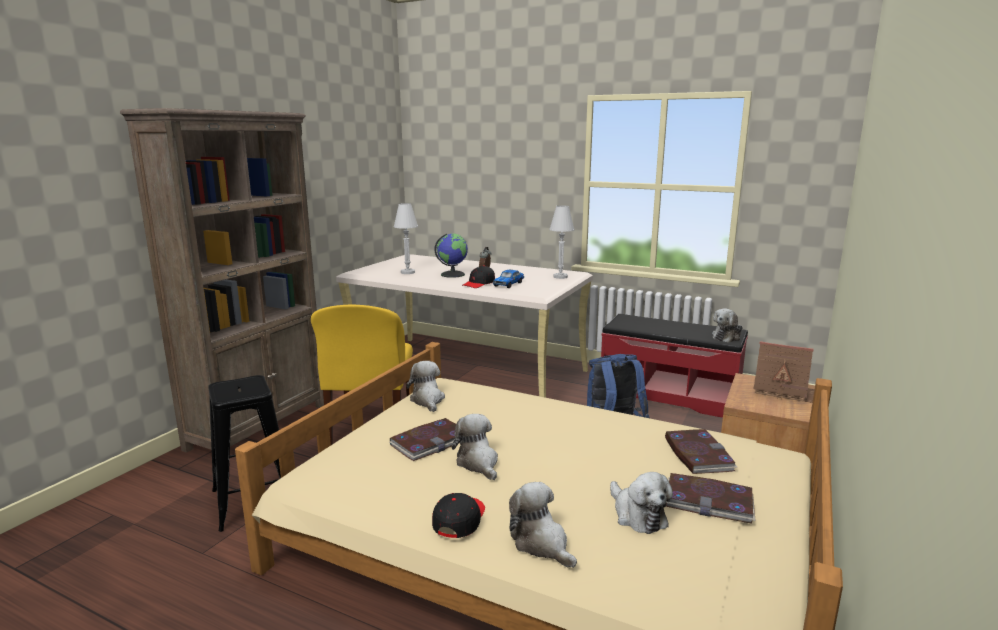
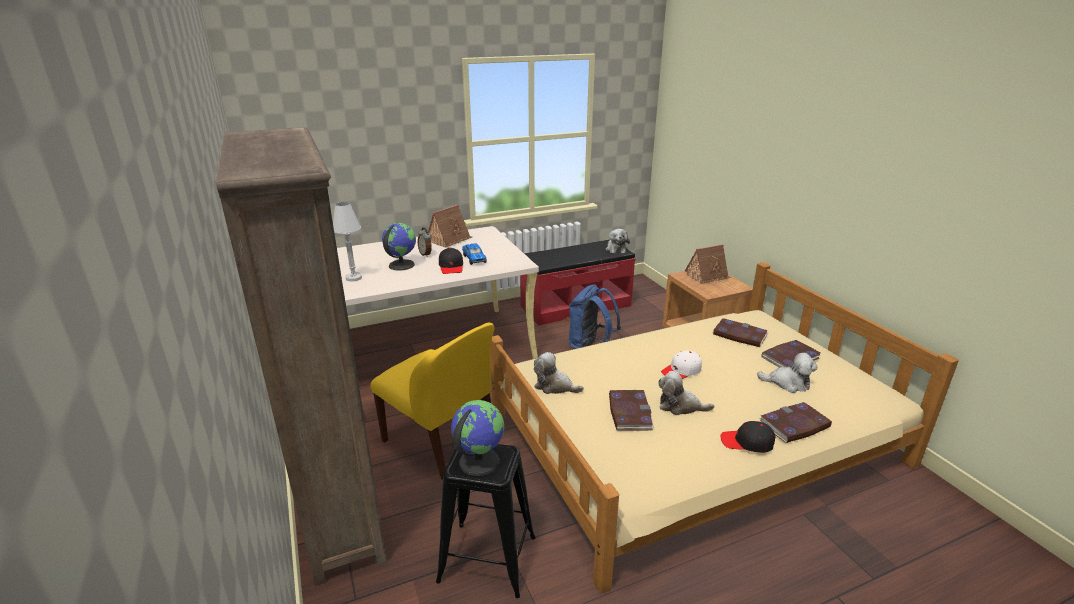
camera: 50 degrees left, 10 degrees up
(236, 387) = (478, 461): none -> globe
(459, 520) = (747, 442): black cap -> black cap turned 45 degrees counterclockwise
(527, 271) = (450, 239): none -> toy house
(541, 543) = (794, 425): plush toy -> book
(550, 444) = (681, 371): none -> white cap
(560, 277) = (488, 237): white table lamp -> none

